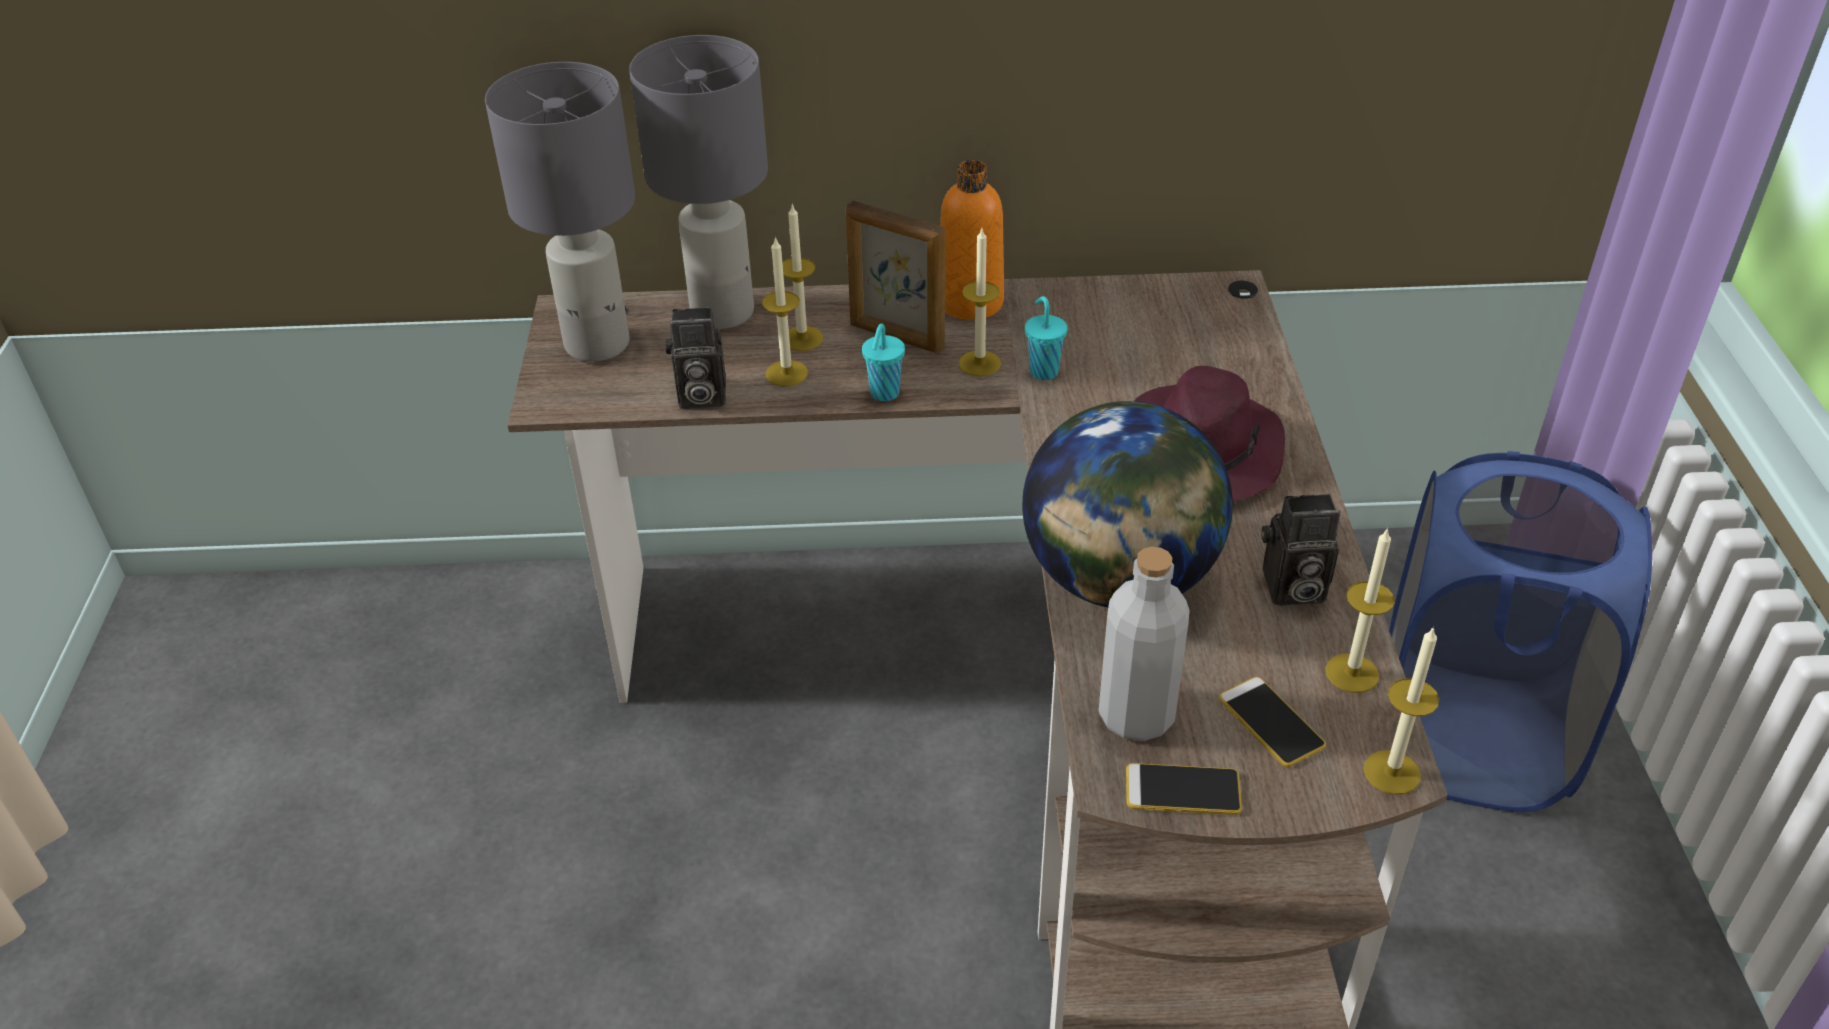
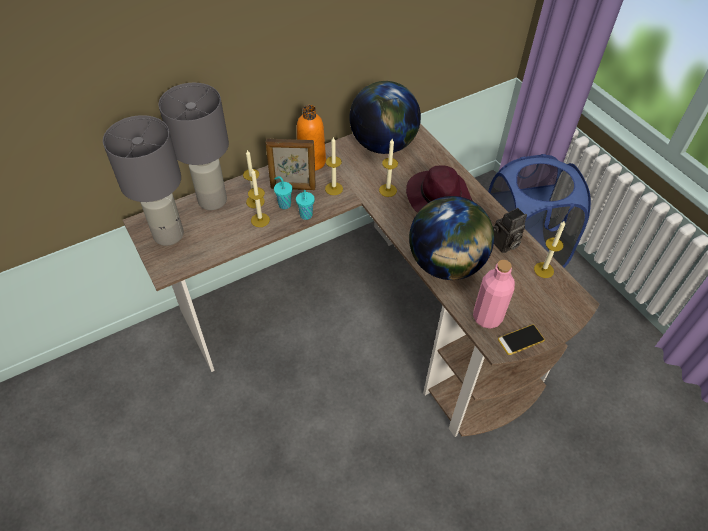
camera: 30 degrees left, 10 degrees up
(699, 396) = (231, 244): camera -> none
(1043, 370) = (360, 183): turquoise cup -> turquoise cup (284, 204)
(1136, 715) = (487, 317): grey bottle -> pink bottle
(1152, 313) = (383, 144): none -> globe
(1271, 722) = (531, 300): phone -> none
(1392, 772) = (579, 303): candle -> candle (388, 190)

